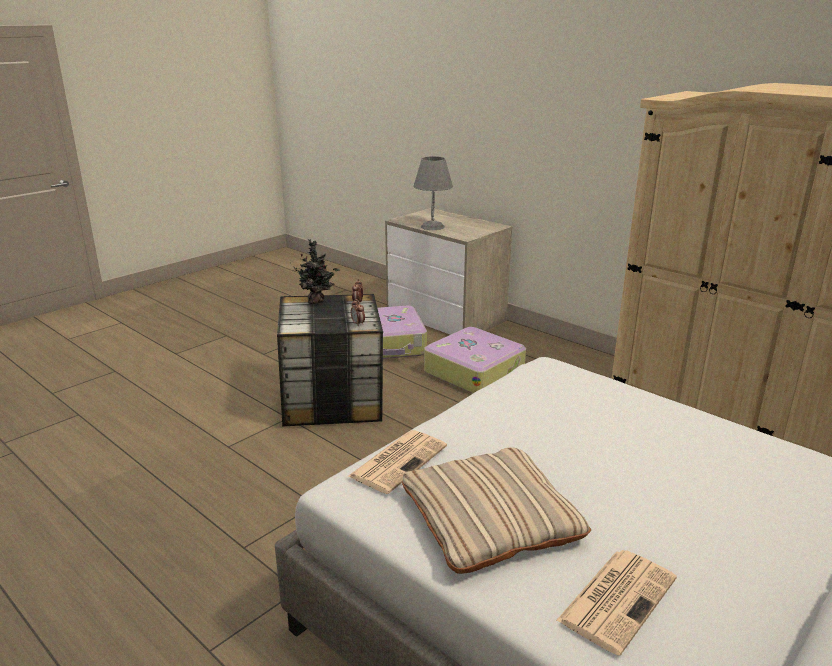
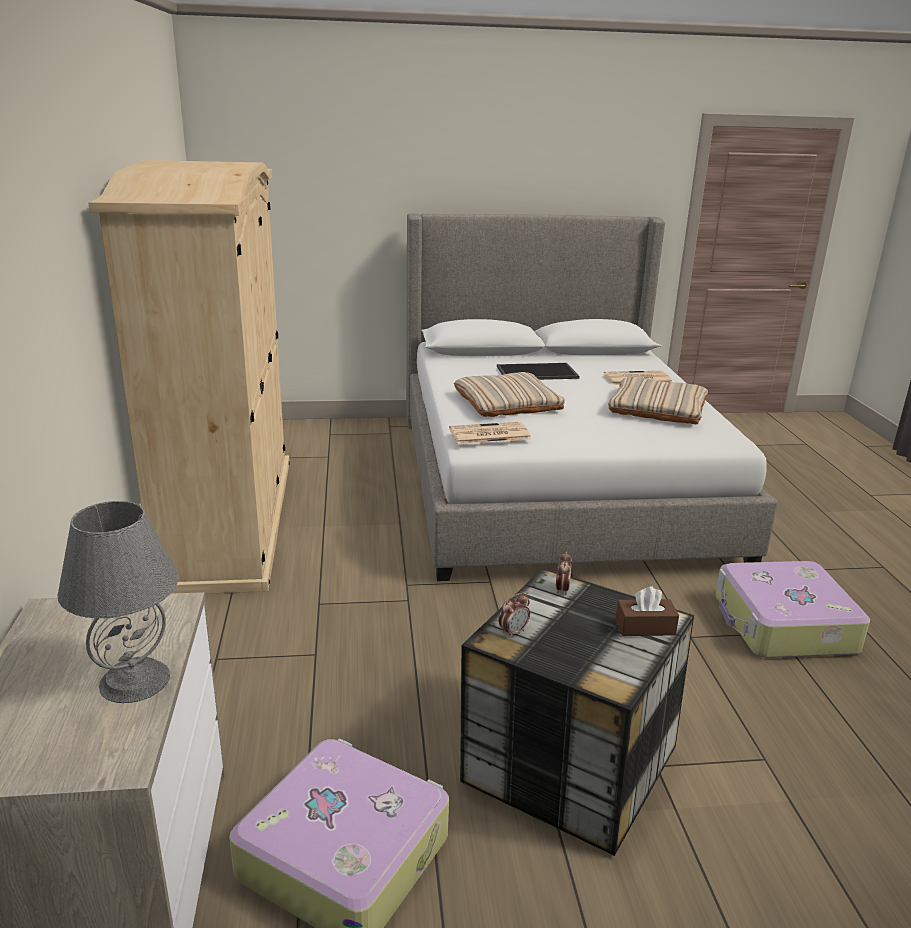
camera: 140 degrees left, 0 degrees up
(298, 321) = (645, 627): none -> brown tissue box
(317, 301) = (576, 661): potted plant -> none
(398, 460) = (683, 439): newspaper -> newspaper (488, 434)
(474, 371) = (321, 702): suitcase -> suitcase (782, 625)
(634, 431) = (507, 402): none -> beige pillow
(736, 518) = (536, 373): none -> tray

